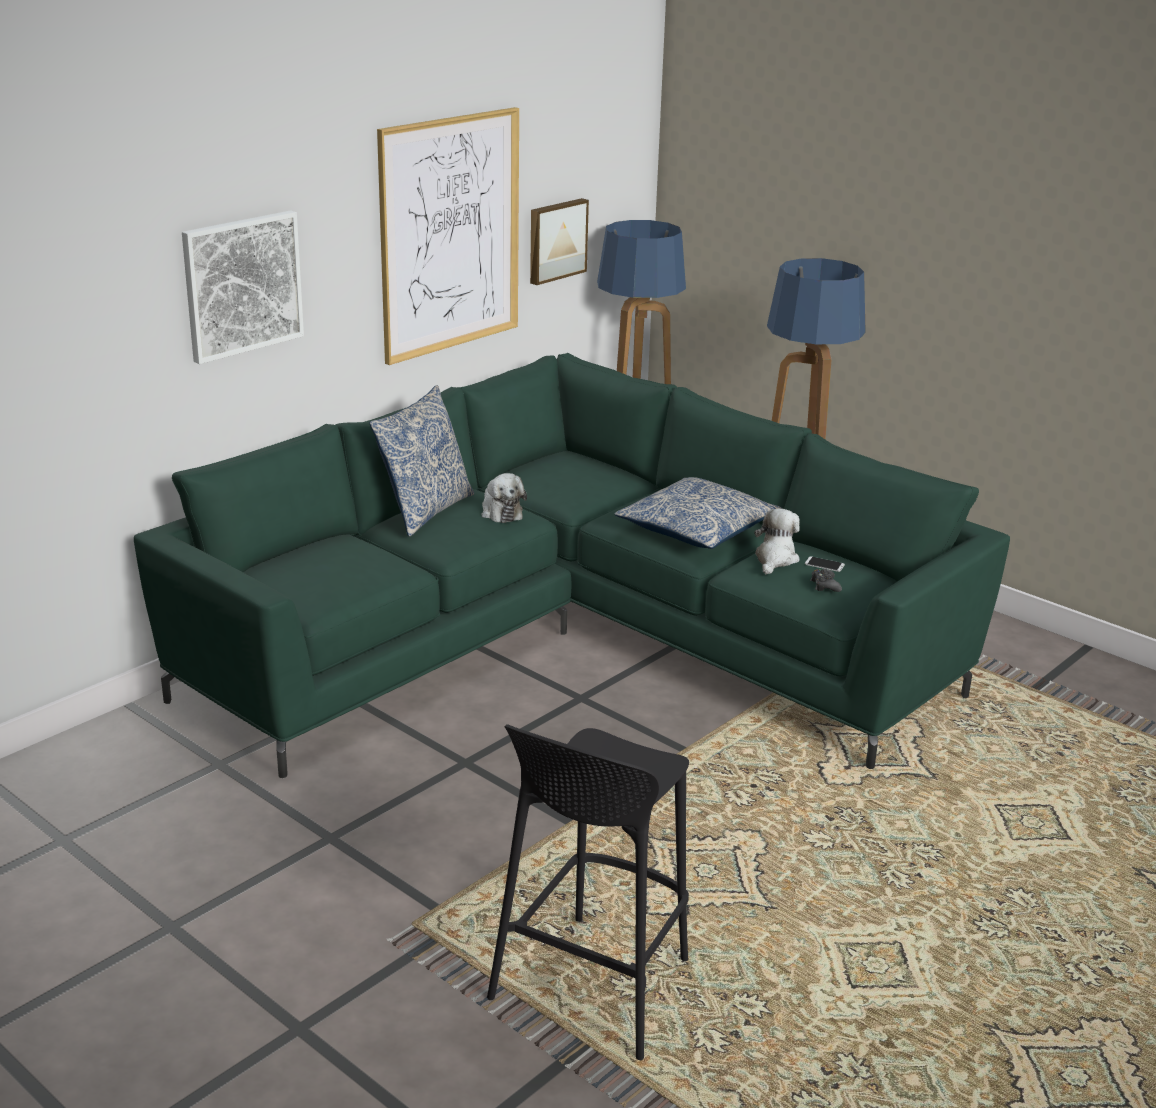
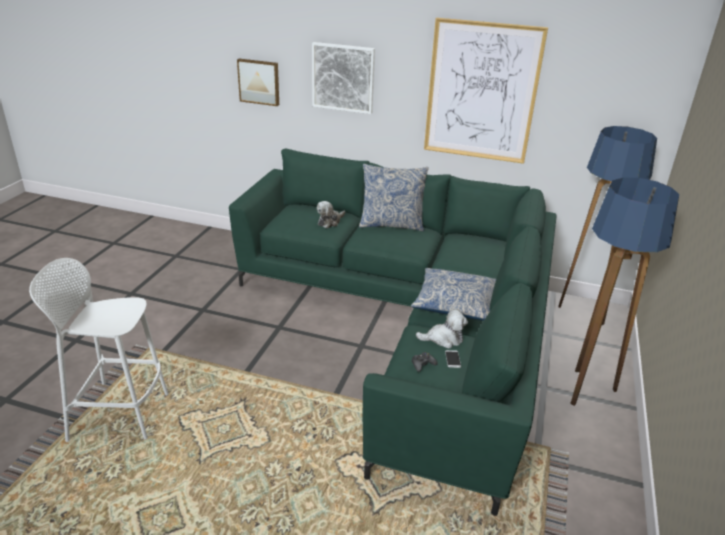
camera: 65 degrees right, 5 degrees up
(500, 512) = (412, 243): plush toy -> plush toy (330, 222)
(556, 240) = (571, 122): picture -> picture (259, 81)
(595, 986) = (118, 413): black stool -> white stool

